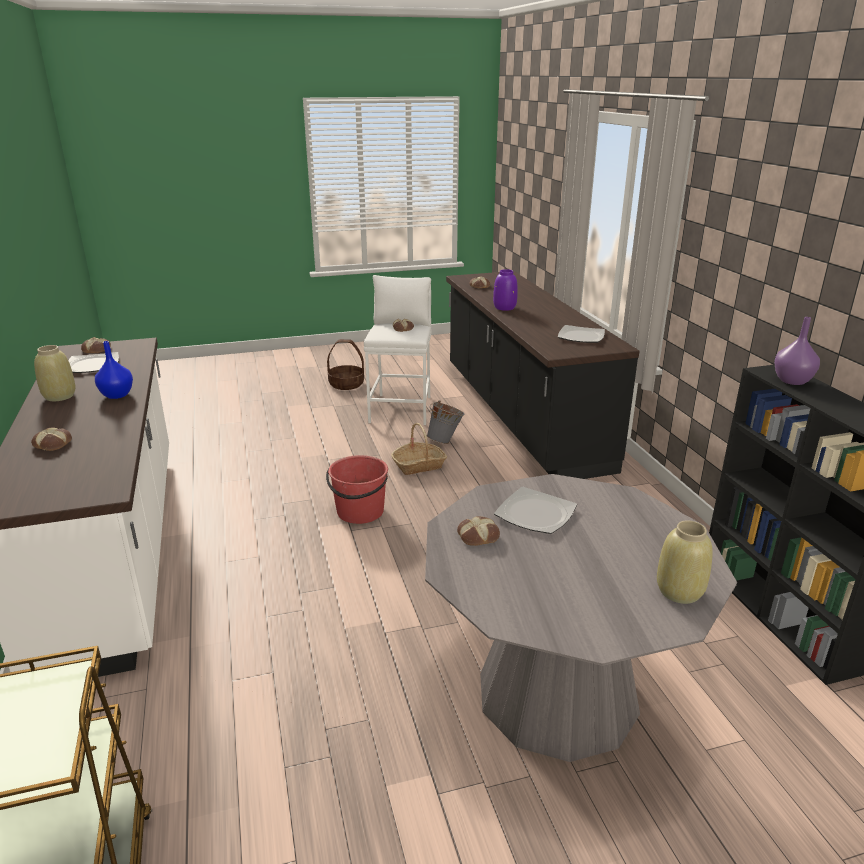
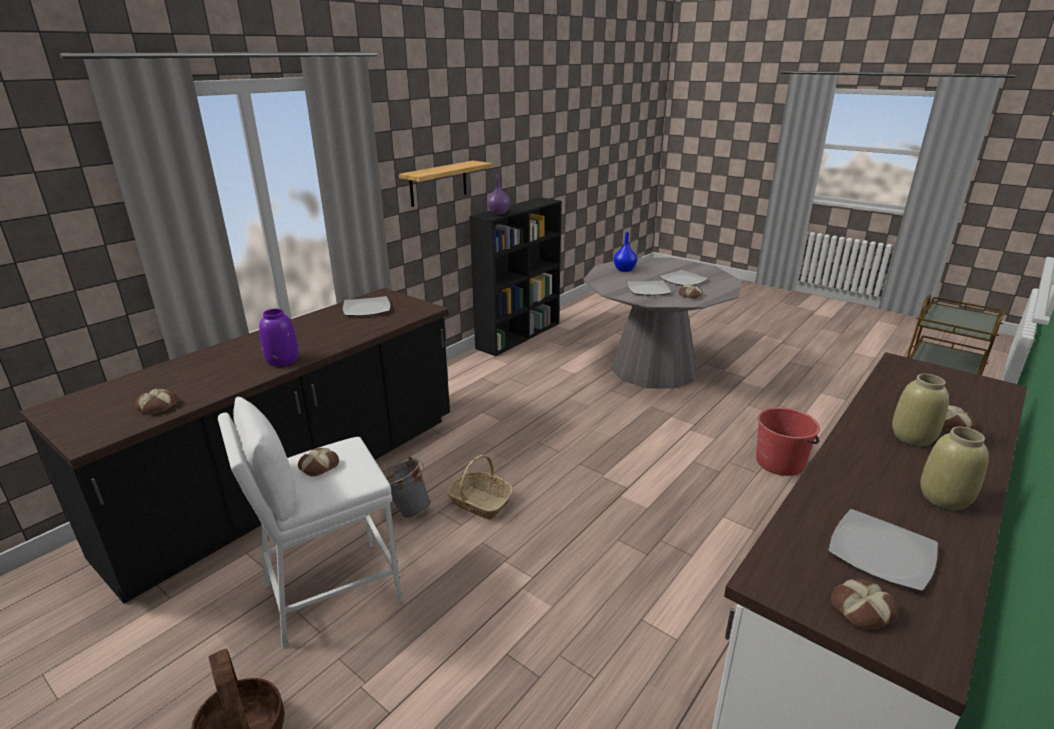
camera: 125 degrees left, 0 degrees up
(117, 395) = (860, 460): blue vase -> blue vase (624, 270)
(360, 512) = (598, 497): red bucket -> red bucket (780, 462)
(549, 567) = (683, 280): none -> plate
(679, 592) = (653, 262): beige vase -> beige vase (913, 437)
(762, 289) = (438, 183): none -> shelf

